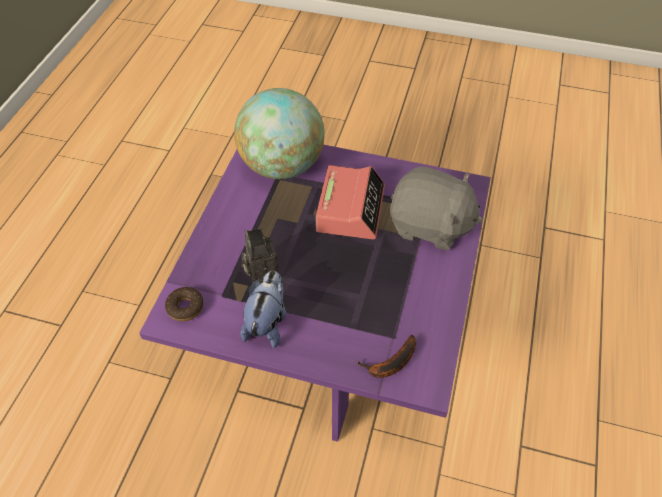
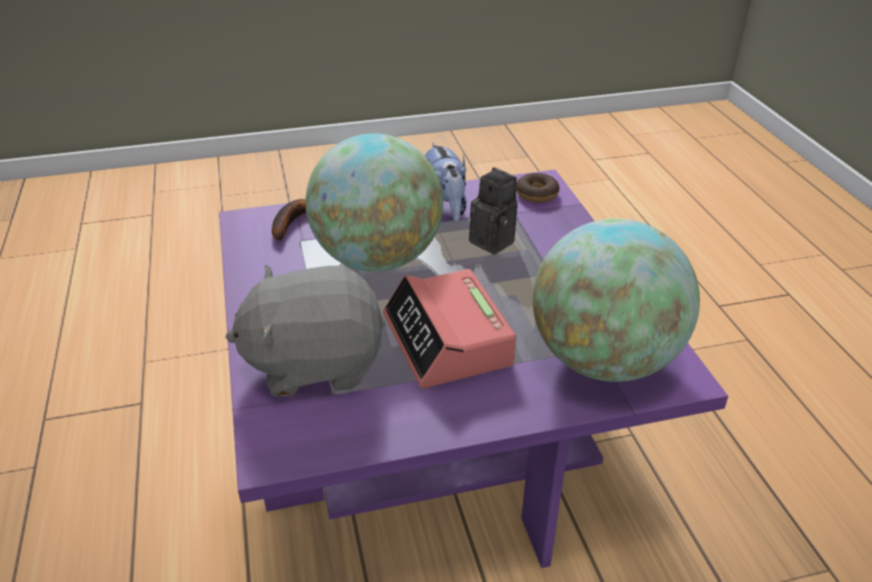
camera: 150 degrees right, 15 degrees down
(350, 291) = (377, 259): none -> globe

